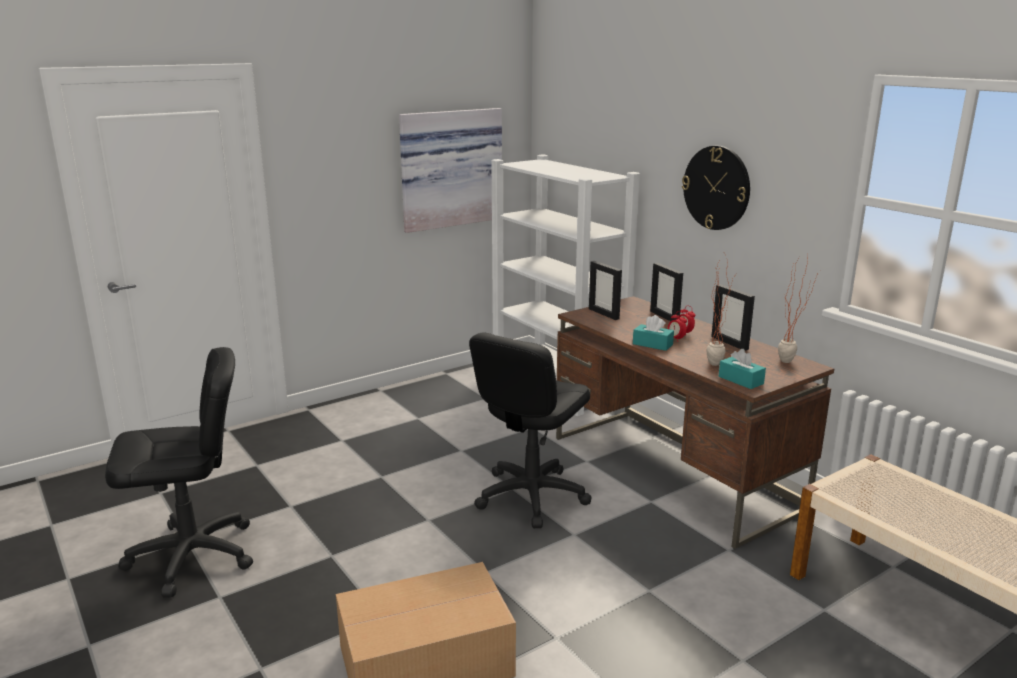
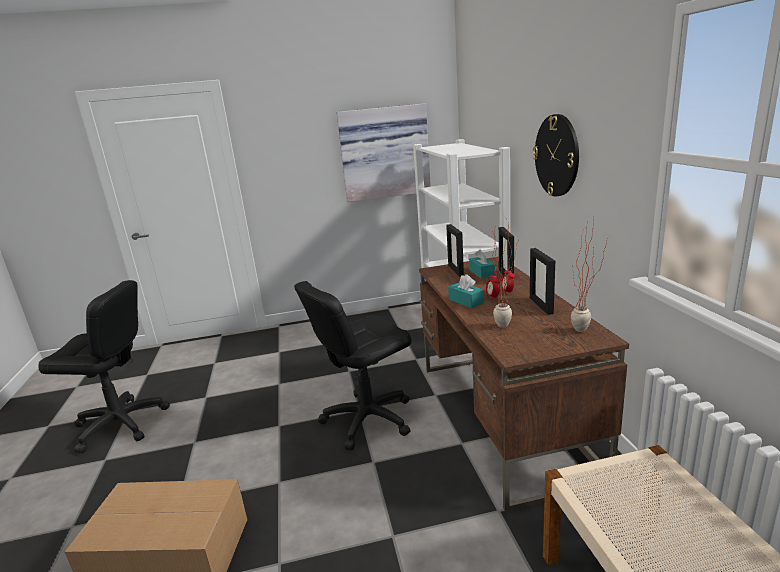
camera: 25 degrees right, 0 degrees up
(740, 380) = (511, 346): turquoise tissue box -> turquoise tissue box (482, 273)

